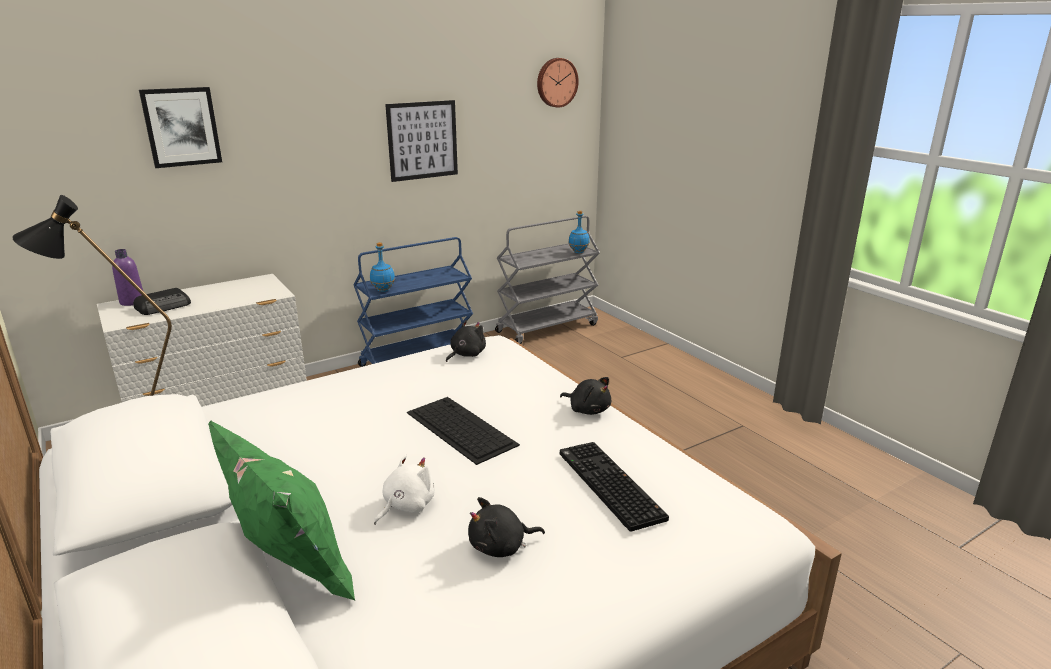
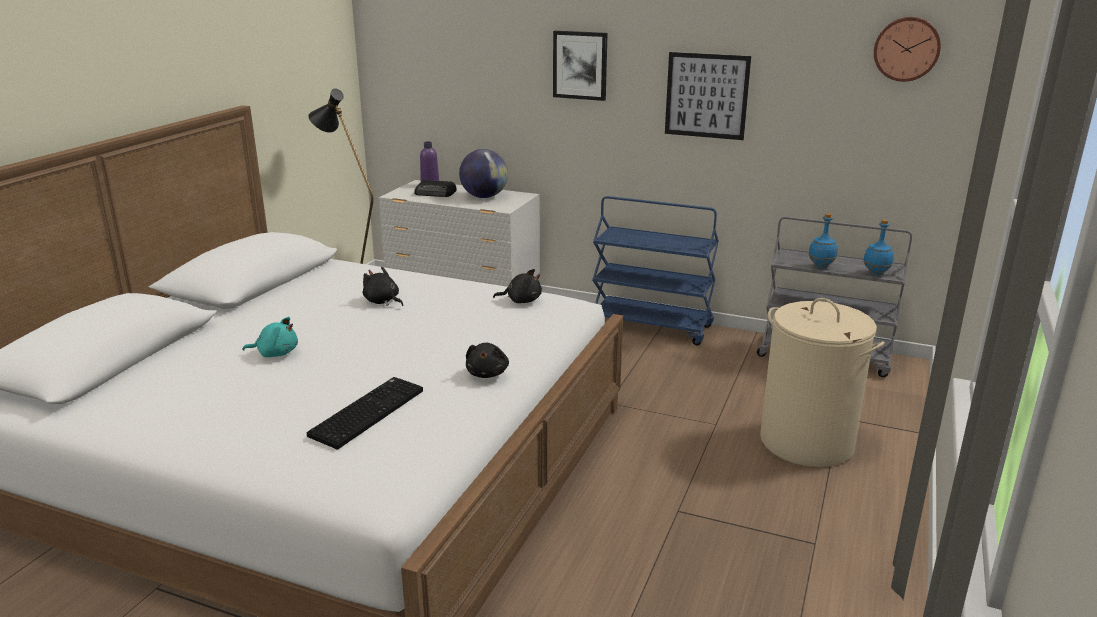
camera: 55 degrees right, 0 degrees up
(181, 127) = (489, 52): picture -> picture (580, 65)
(227, 292) = (484, 197): none -> globe
(292, 572) = (184, 348): green pillow -> none
(383, 290) = (614, 238): blue bottle -> blue bottle (820, 266)
(406, 506) = (276, 353): white plush toy -> turquoise plush toy
(459, 428) = (394, 336): keyboard -> none
(501, 546) = (253, 397): black plush toy -> black plush toy (382, 301)
(636, 378) = (807, 442): none -> beige laundry basket

